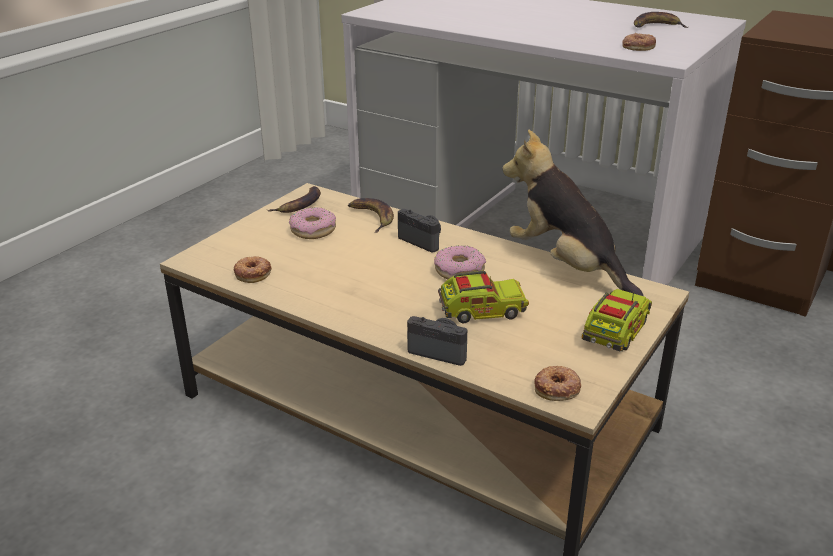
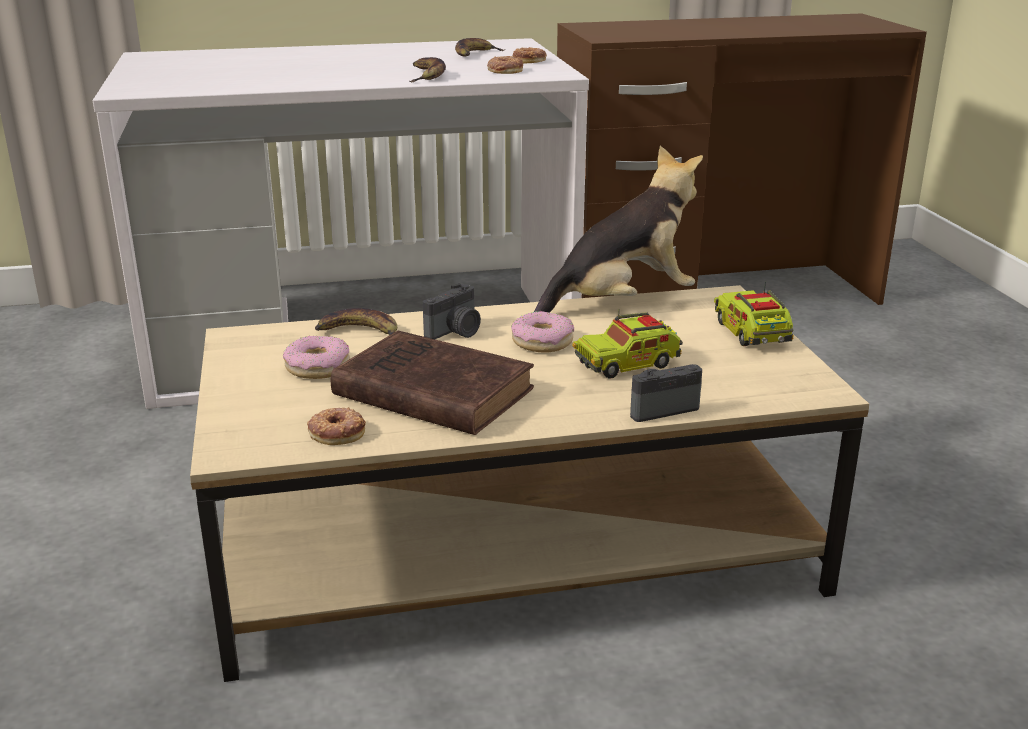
camera: 45 degrees left, 5 degrees down
(299, 204) = (246, 351): banana -> banana (426, 75)
(337, 272) = (429, 391): none -> brown book
(423, 241) = (456, 332): camera -> camera turned 135 degrees clockwise
(481, 311) = (627, 363): toy truck -> toy truck turned 150 degrees counterclockwise
(557, 388) = (794, 389): donut -> donut (529, 60)
(566, 266) = (622, 303): plush toy -> plush toy turned 150 degrees clockwise

